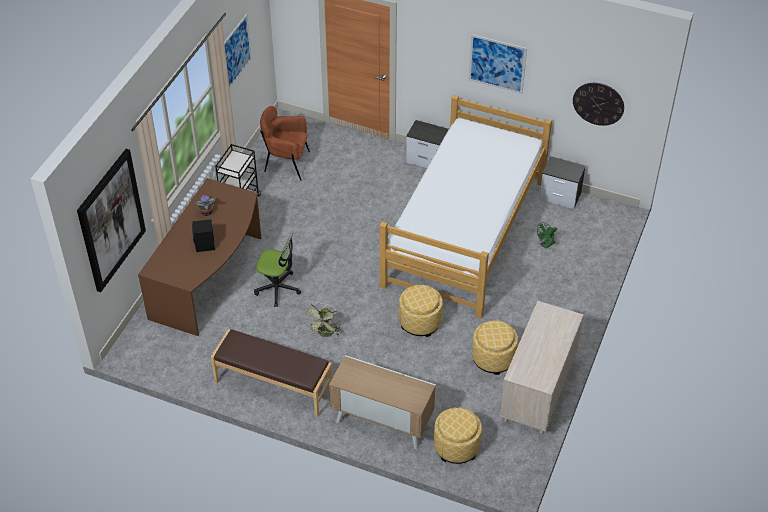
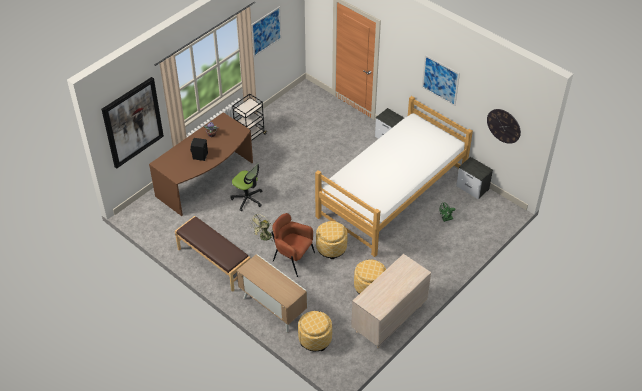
camera: 20 degrees right, 0 degrees up
(286, 164) = (293, 117): brown armchair -> brown armchair (292, 258)

